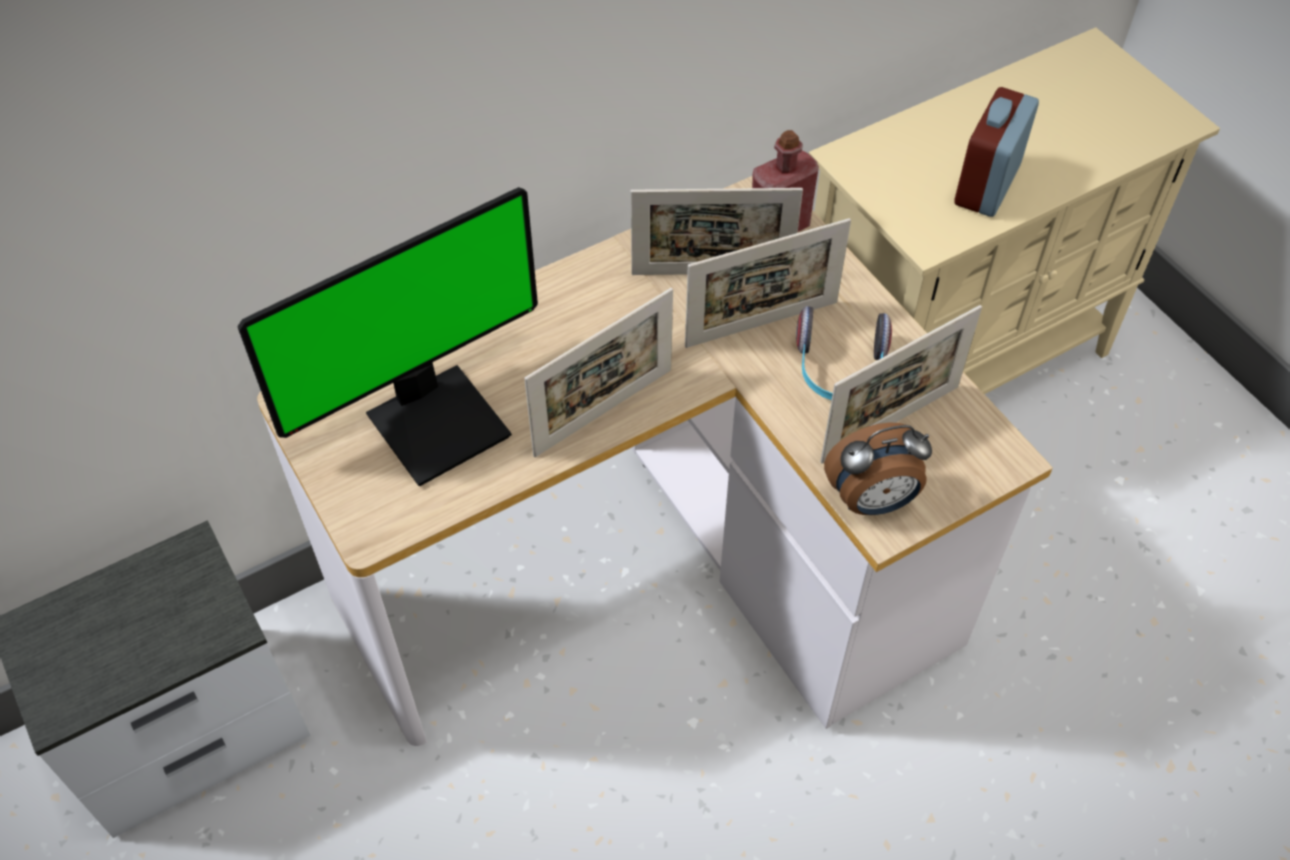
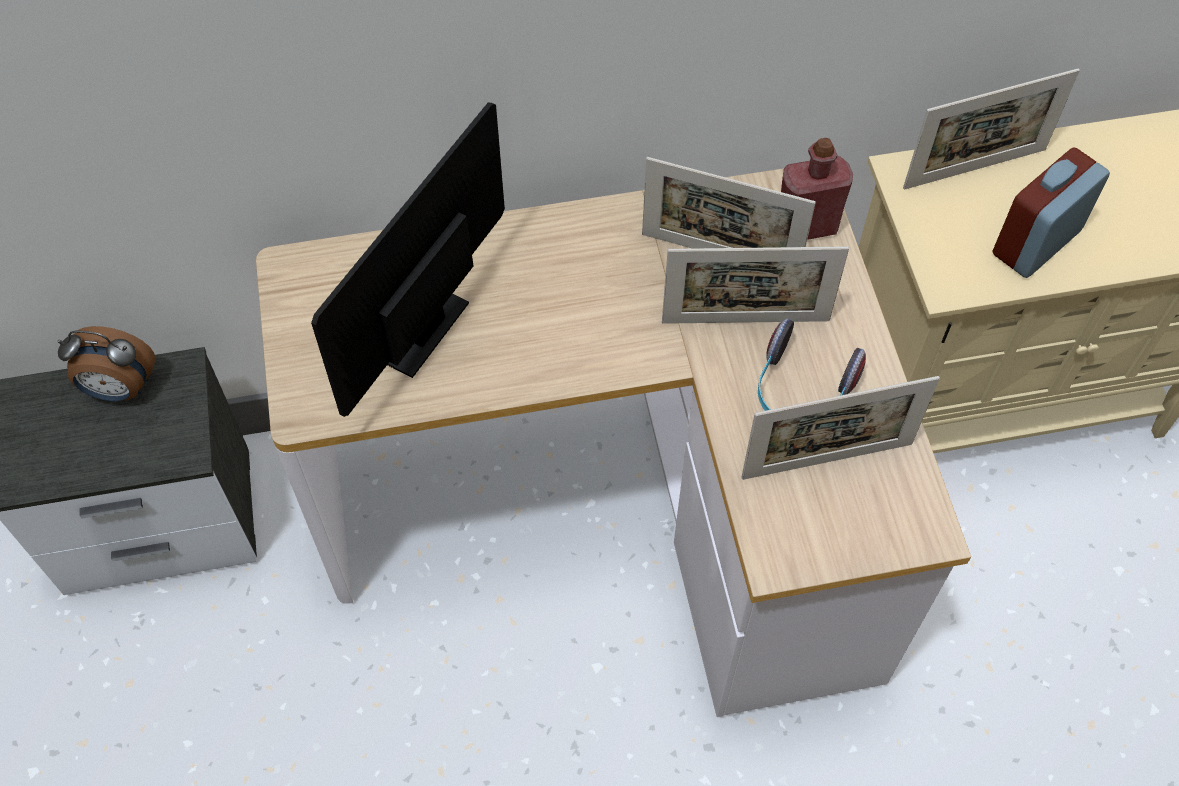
camera: 20 degrees right, 5 degrees up
(437, 421) = (404, 325): monitor -> monitor turned 135 degrees clockwise
(603, 412) = (558, 363): picture frame -> picture frame (974, 169)
(872, 501) = (775, 532): alarm clock -> alarm clock (120, 389)

